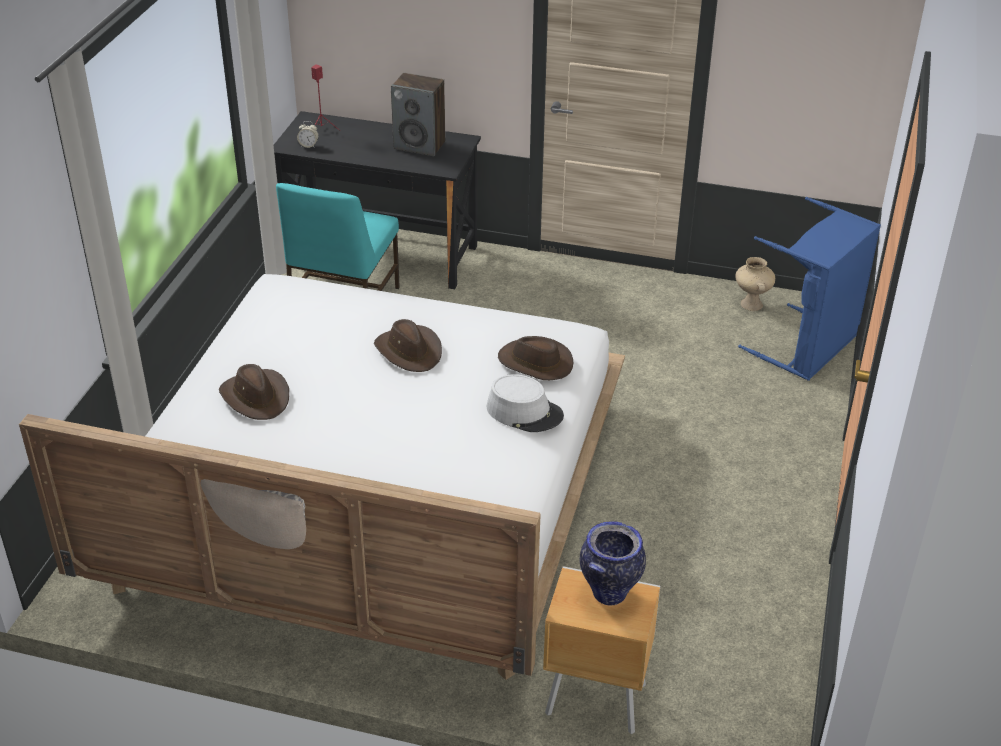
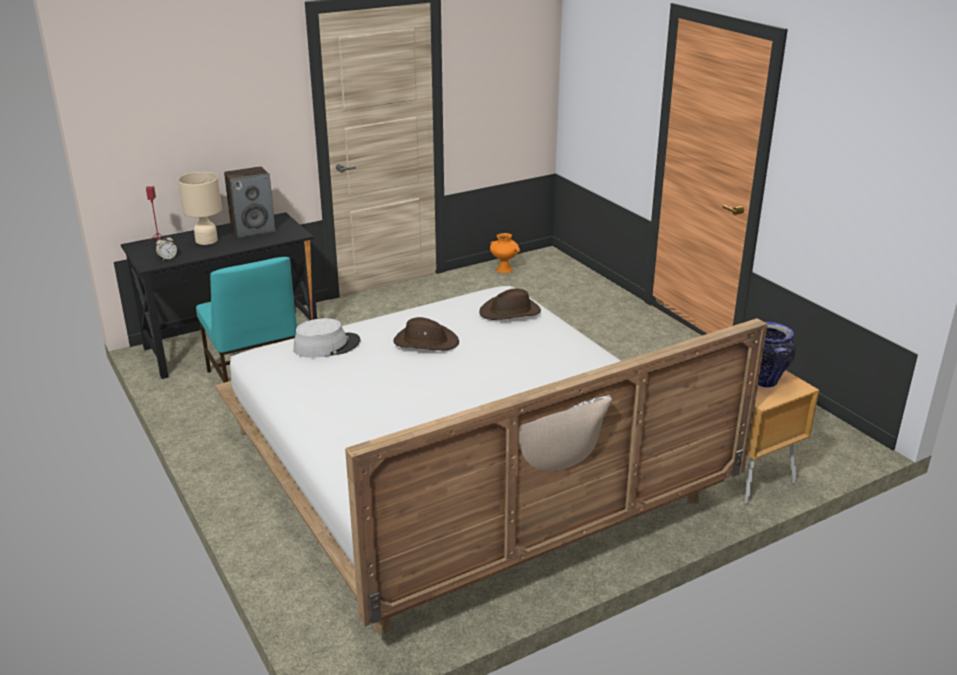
camera: 45 degrees left, 10 degrees down
(256, 397) = (372, 414): brown hat -> none
(366, 139) = (206, 240): none -> beige table lamp
(524, 412) = (550, 336): grey hat -> grey hat (327, 345)
(750, 304) = (503, 270): beige vase -> orange vase
(809, 347) = (565, 275): blue laundry basket -> none

